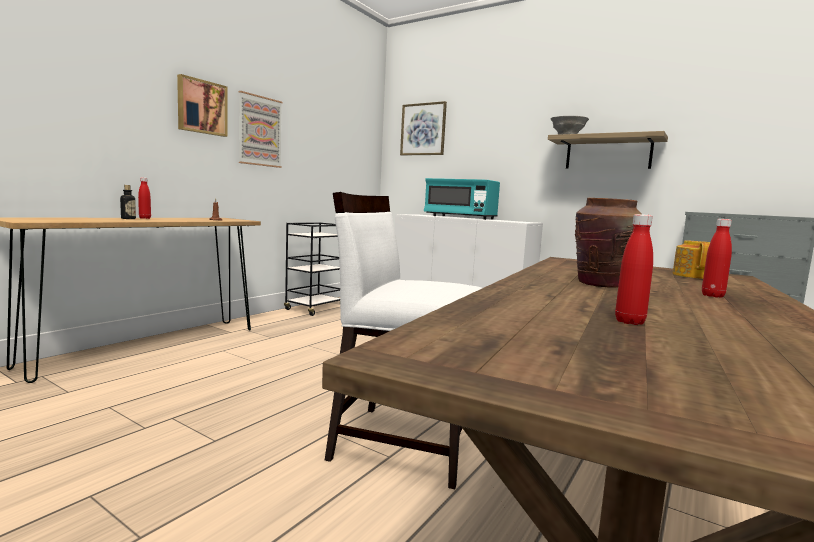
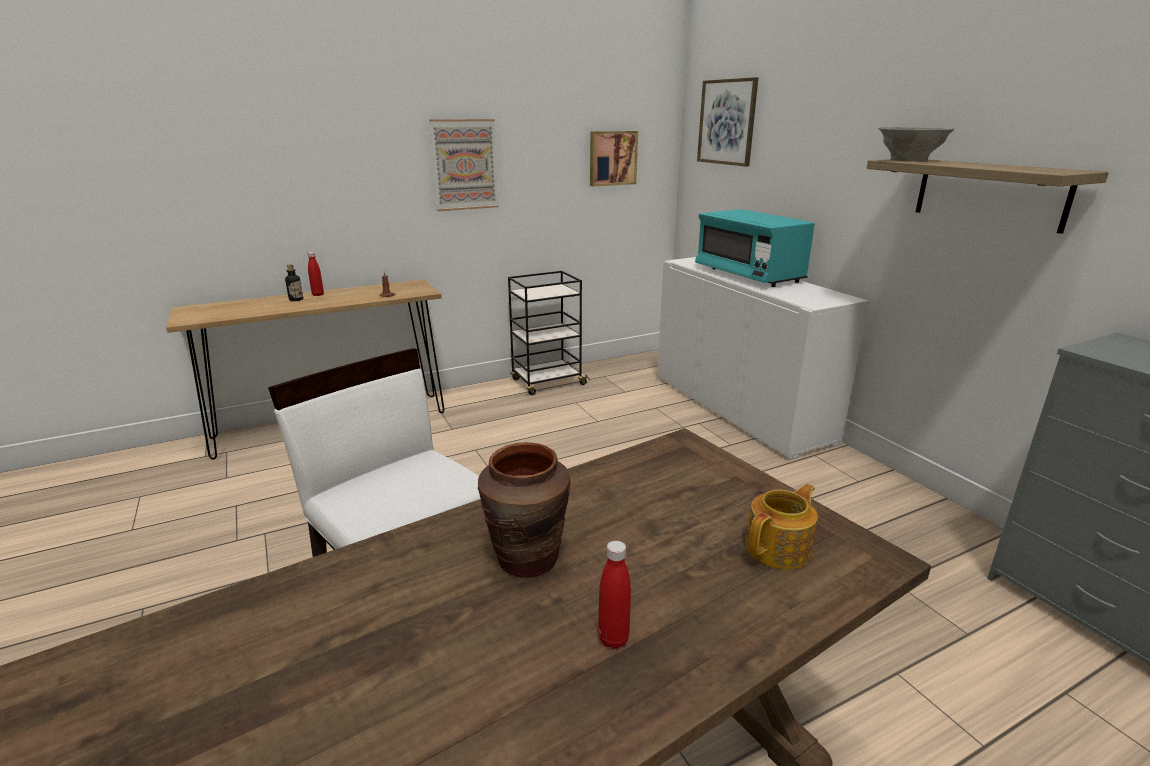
camera: 30 degrees right, 15 degrees up
(201, 107) = (381, 152): picture -> picture (612, 158)
(629, 322) = (300, 693): red bottle -> none

